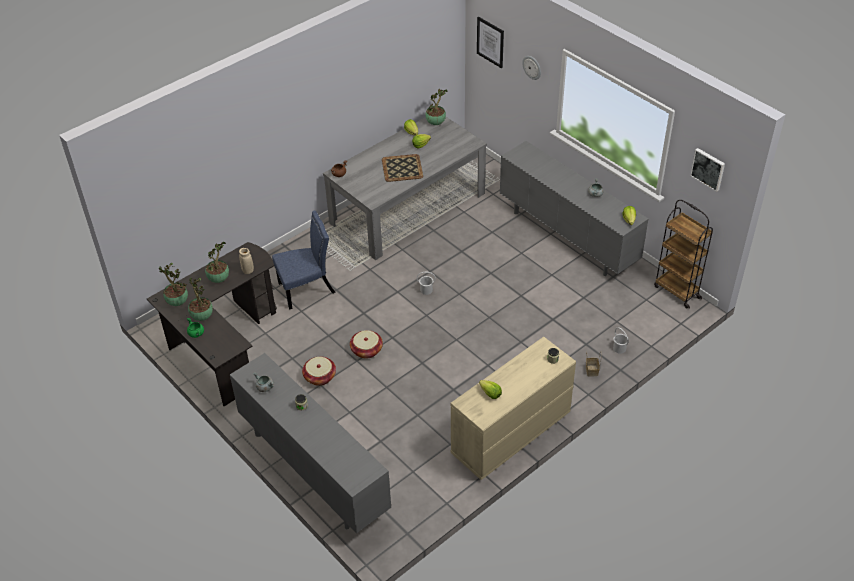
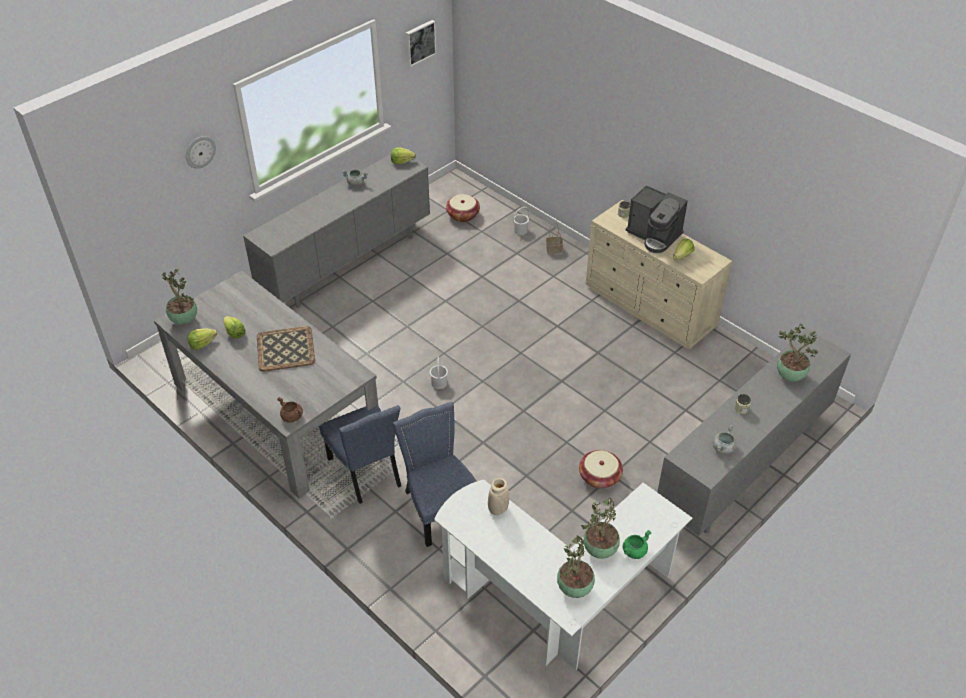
camera: 95 degrees left, 0 degrees up
(219, 279) = (518, 542): potted plant -> potted plant (789, 376)
(222, 344) = (556, 599): black desk -> white desk
(348, 253) = (365, 470): none -> blue chair
(366, 350) = (548, 434): basket -> basket (463, 215)
(490, 42) = (128, 185): picture -> none
(520, 377) = (654, 235): none -> coffee machine
(676, 292) = (436, 190): brown cart -> none

